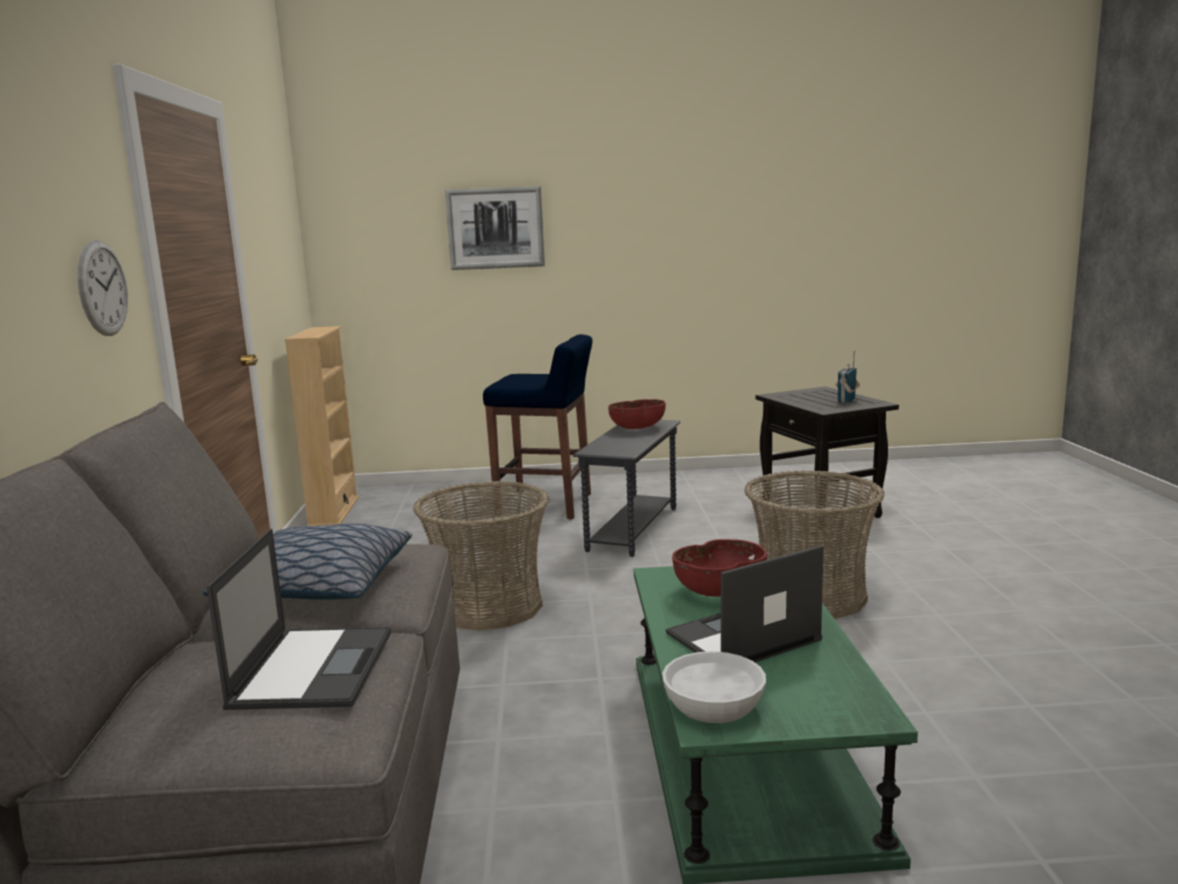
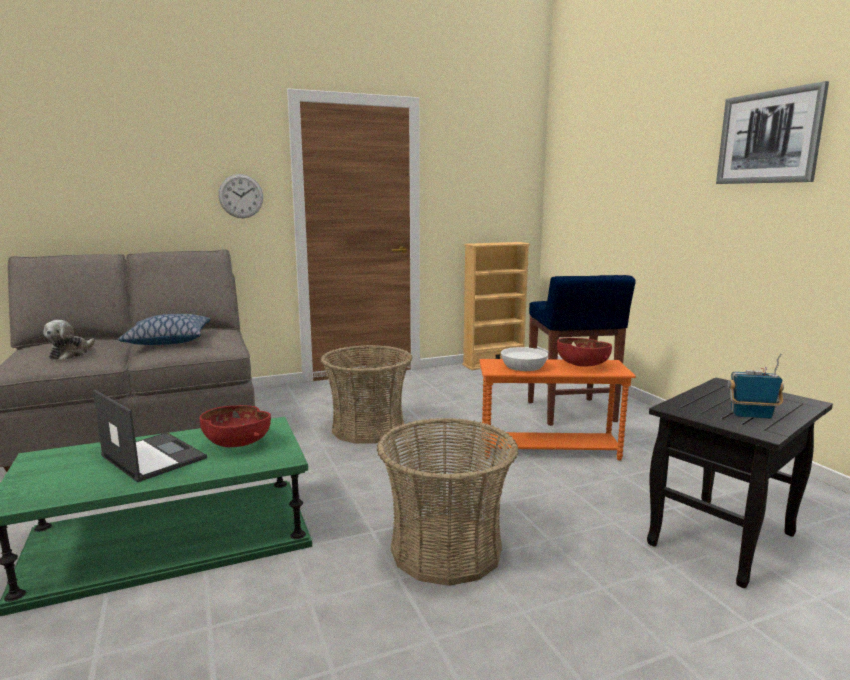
camera: 70 degrees right, 0 degrees up
(313, 667) = (71, 354): laptop -> plush toy
(495, 228) = (637, 176): picture -> picture (768, 137)
(632, 529) = (549, 450): grey side table -> orange side table
(715, 704) = (60, 456): white bowl -> white bowl (524, 367)

